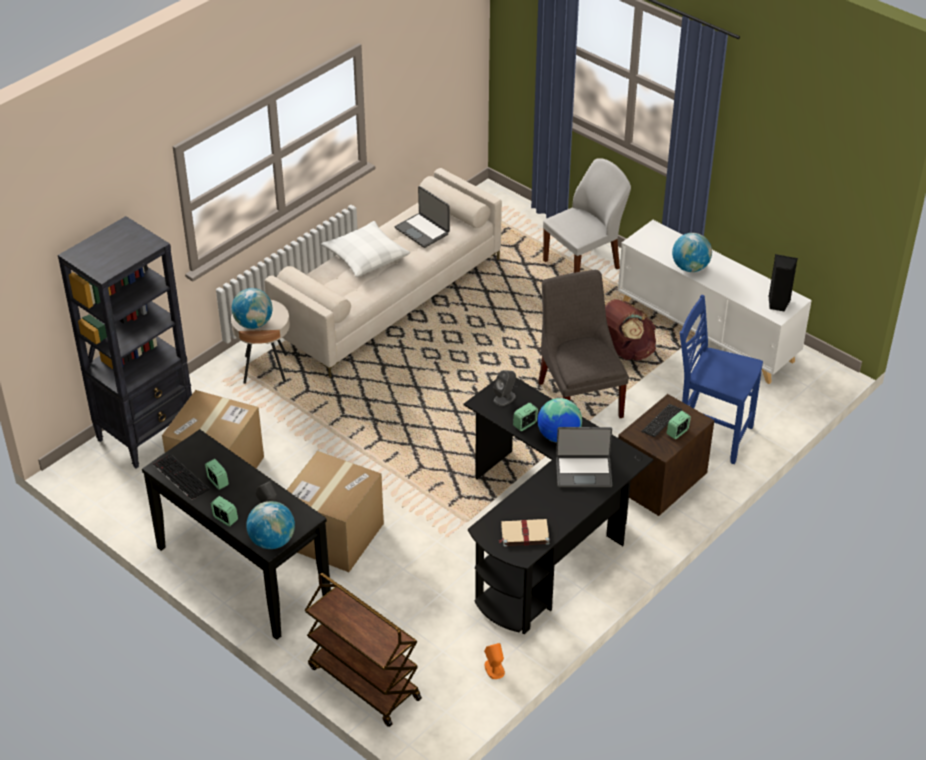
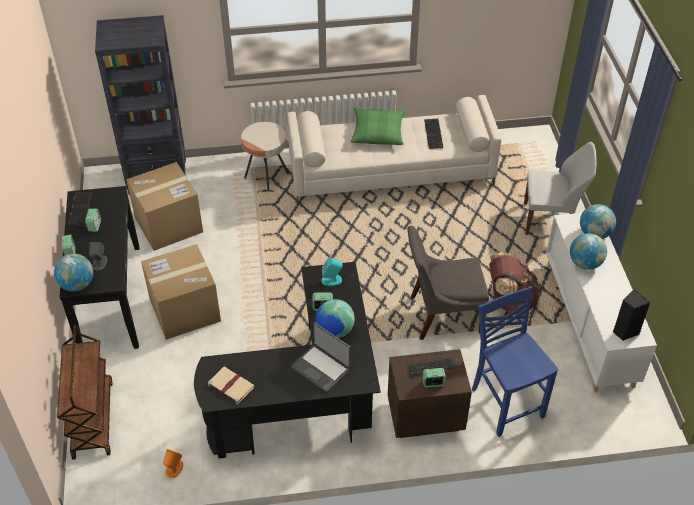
camera: 40 degrees right, 5 degrees up
(253, 323) = (254, 138): globe -> globe (594, 234)
(365, 256) = (378, 132): white pillow -> green pillow
(423, 231) = (434, 134): laptop -> keyboard
(505, 398) = (332, 280): grey speaker -> turquoise speaker
(579, 396) = (441, 314): grey chair -> grey chair turned 120 degrees counterclockwise

